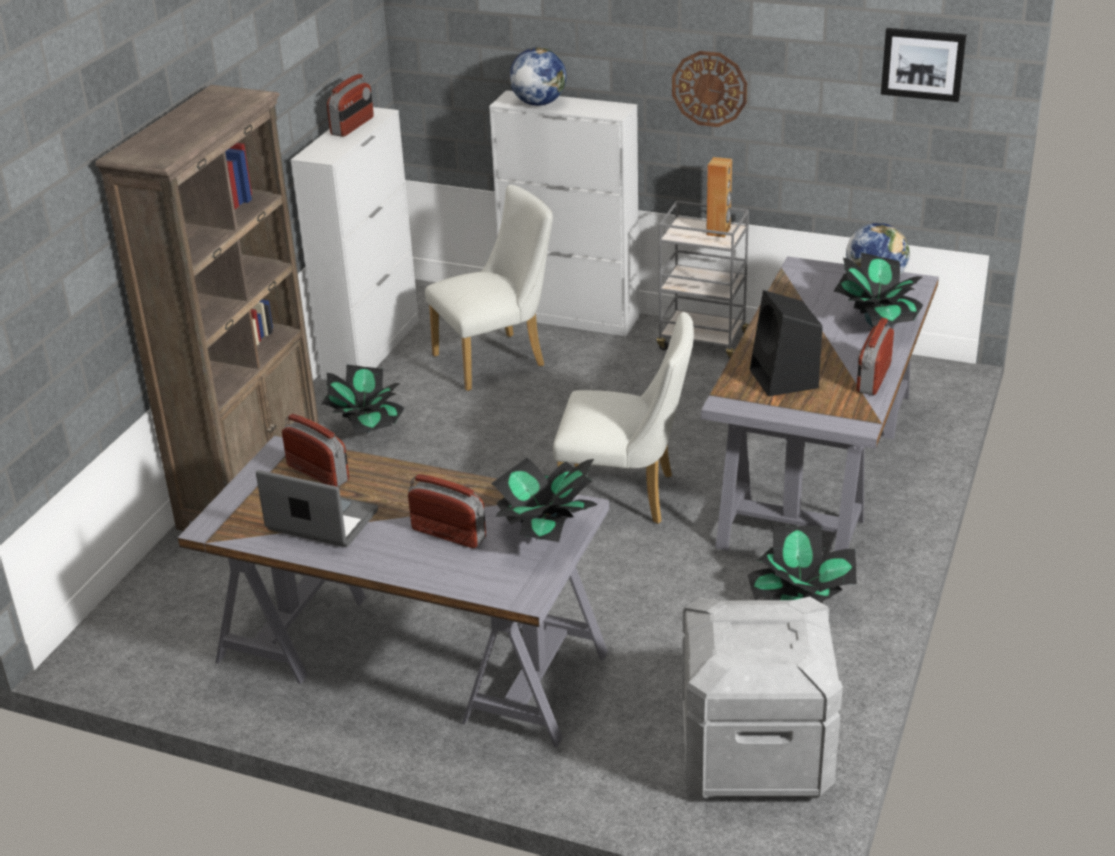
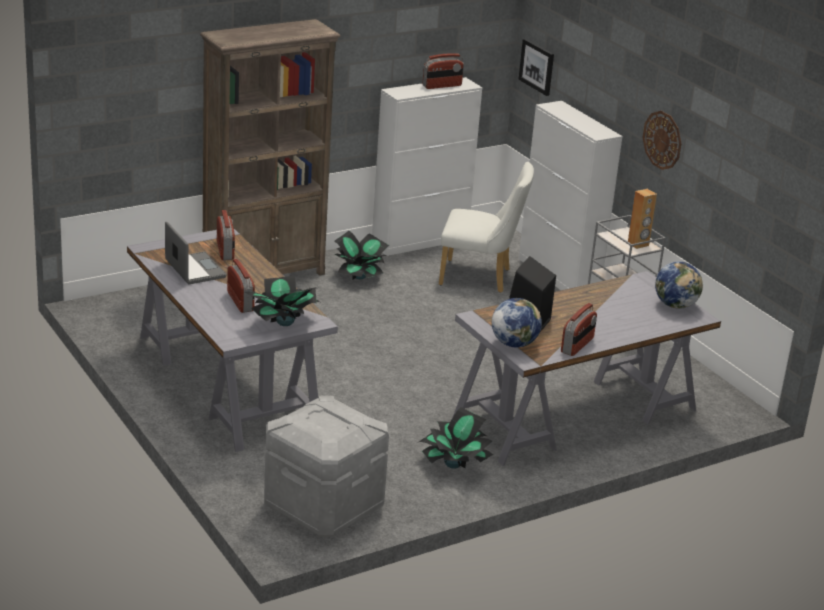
camera: 35 degrees right, 5 degrees down
(538, 103) = (565, 113): globe -> globe (514, 344)
(626, 496) = (443, 373): white chair -> none
(873, 378) = (577, 345): radio -> radio turned 150 degrees clockwise
(877, 322) = (634, 323): potted plant -> none
(923, 64) = (774, 166): picture -> picture (537, 66)

